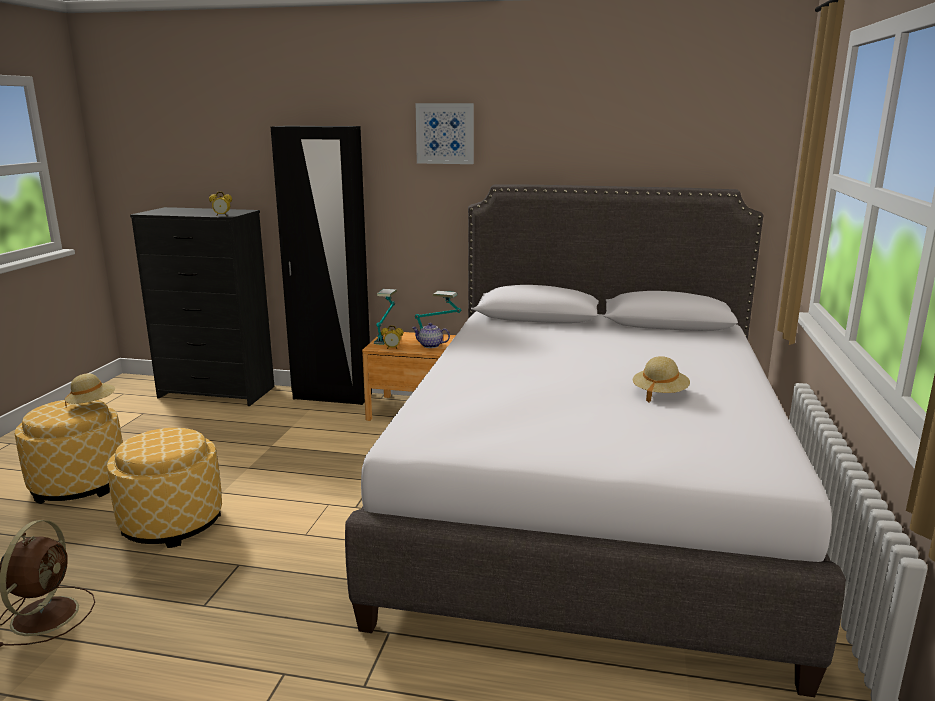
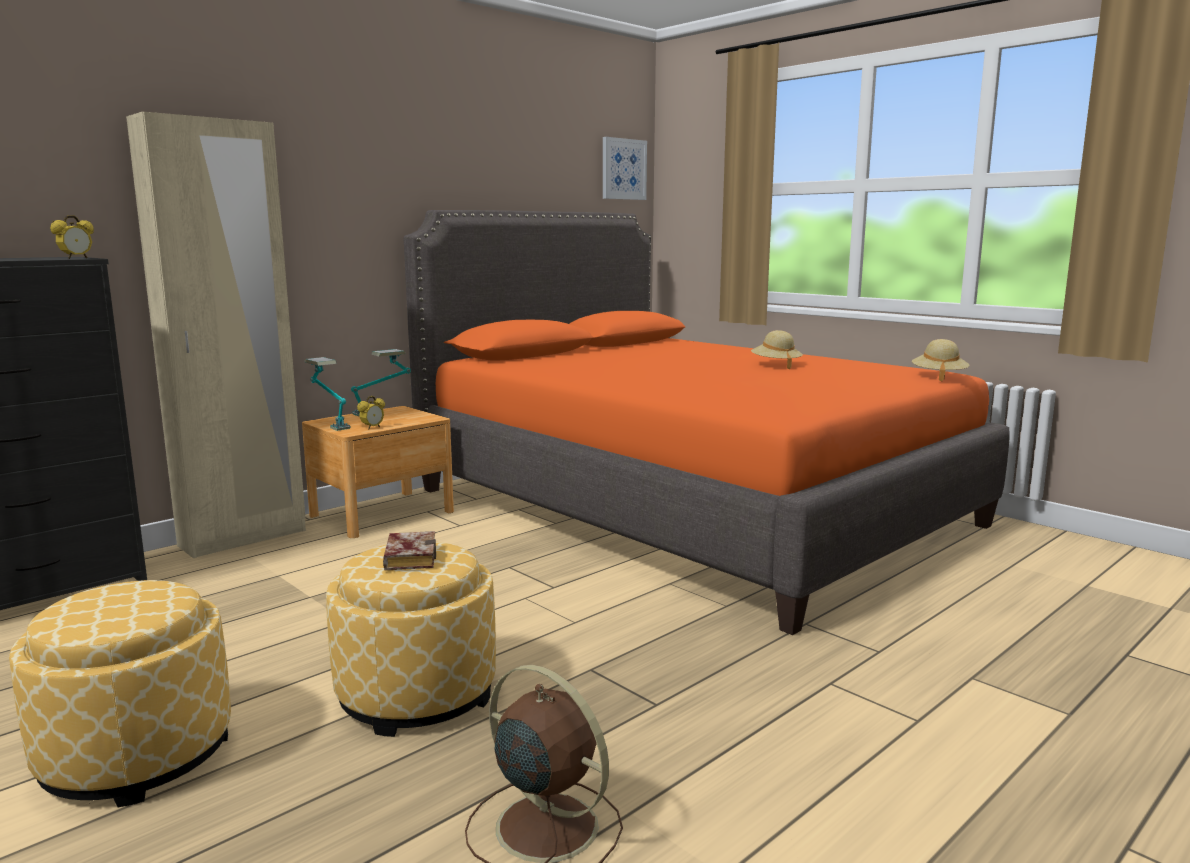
camera: 55 degrees left, 5 degrees down
(92, 404) = (147, 584): beige hat -> beige hat (938, 377)
(163, 440) = (408, 557): none -> book
(332, 397) = (243, 538): black wardrobe -> beige wardrobe
(430, 346) = (403, 417): teapot -> none
(445, 133) = (364, 145): picture -> picture (623, 169)
(588, 501) = (687, 507): white bed -> orange bed

